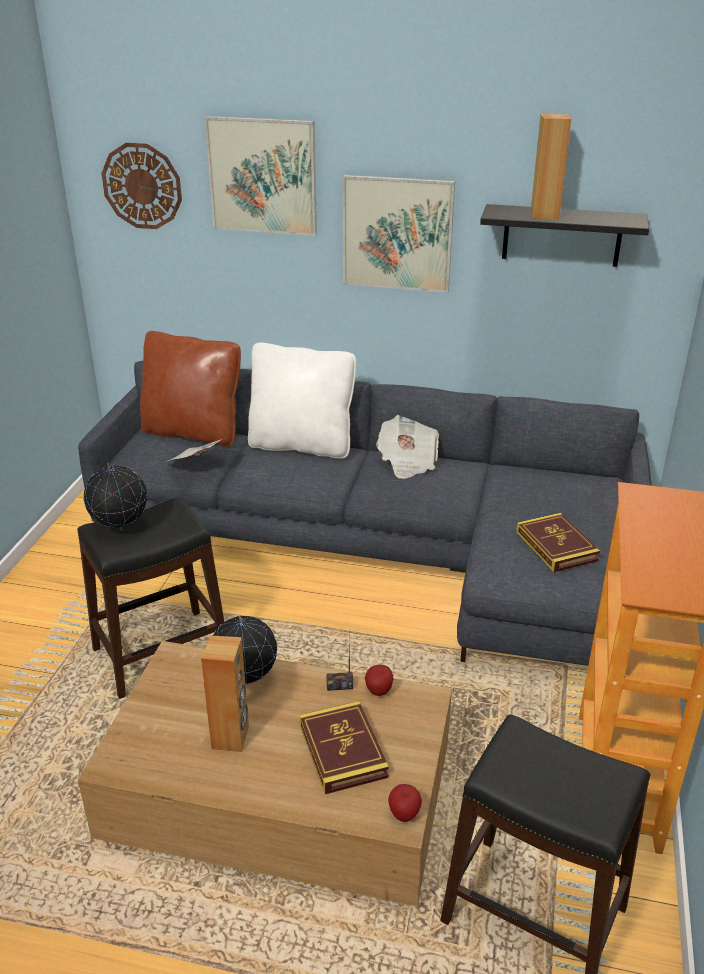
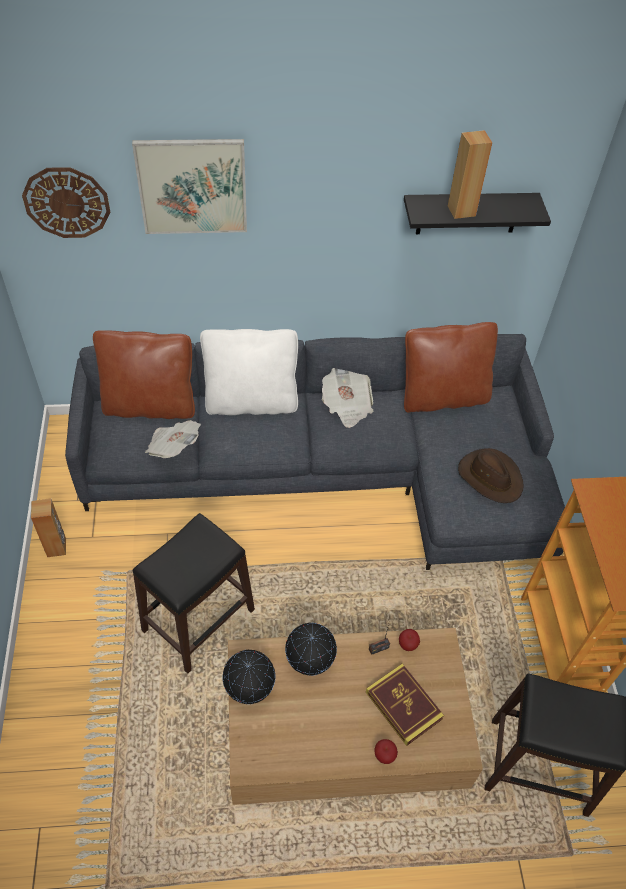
camera: 20 degrees left, 20 degrees up
(120, 529) = (172, 564): globe -> globe (249, 689)
(231, 737) = (322, 717): brown speaker -> brown speaker (57, 547)
(397, 233) = (322, 222): picture -> none
(404, 815) = (463, 747): apple -> apple (384, 756)
(528, 473) = (442, 397): none -> brown pillow
(556, 546) = (490, 477): book -> brown hat

